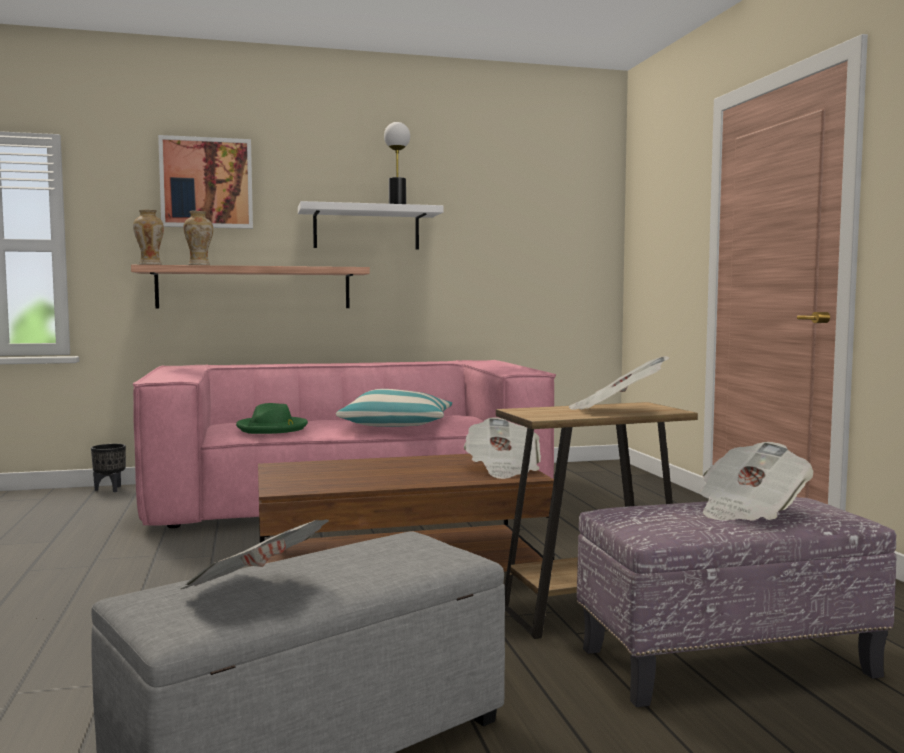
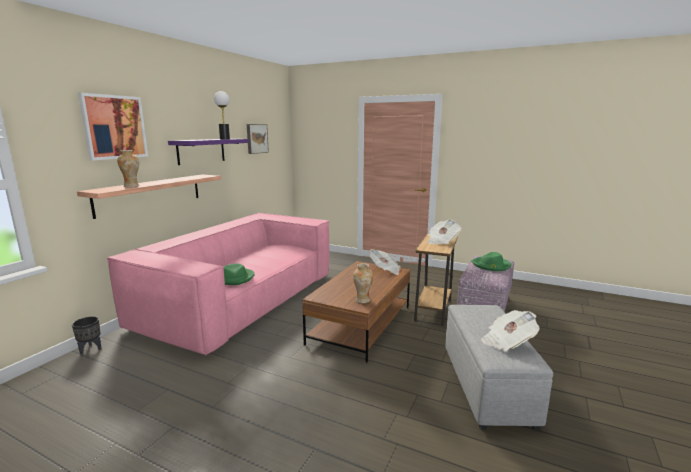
camera: 50 degrees left, 10 degrees up
(149, 265) = (100, 191): vase -> vase (362, 300)
(366, 228) = (201, 151): white shelf -> purple shelf
(397, 425) = (276, 259): pillow -> none
(511, 215) = (256, 138): none -> picture
(749, 511) = (491, 265): newspaper -> green hat

